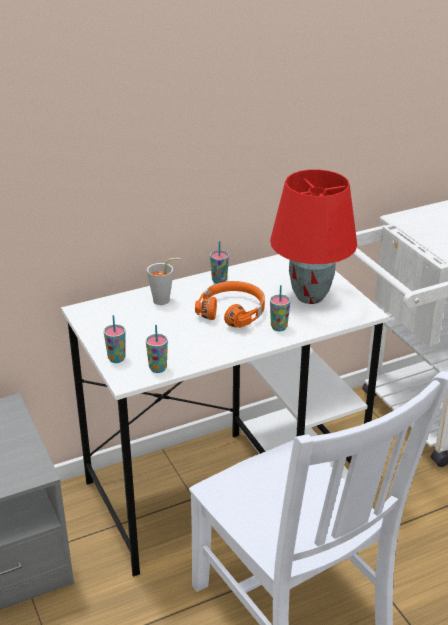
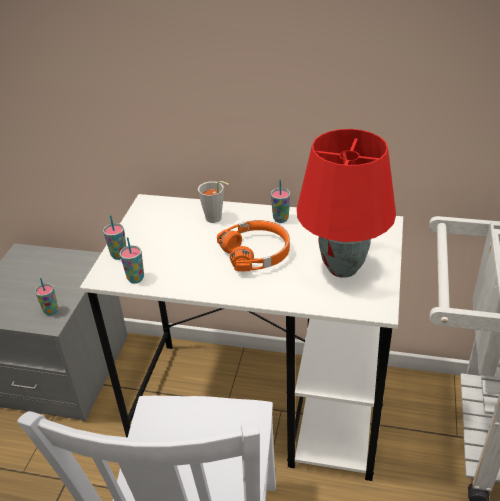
camera: 40 degrees right, 5 degrees up
(279, 327) = (276, 286): cup -> cup (51, 311)

